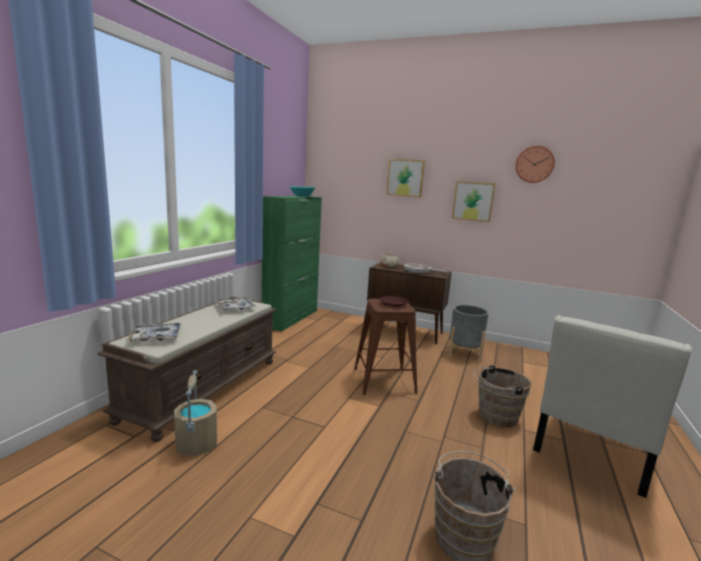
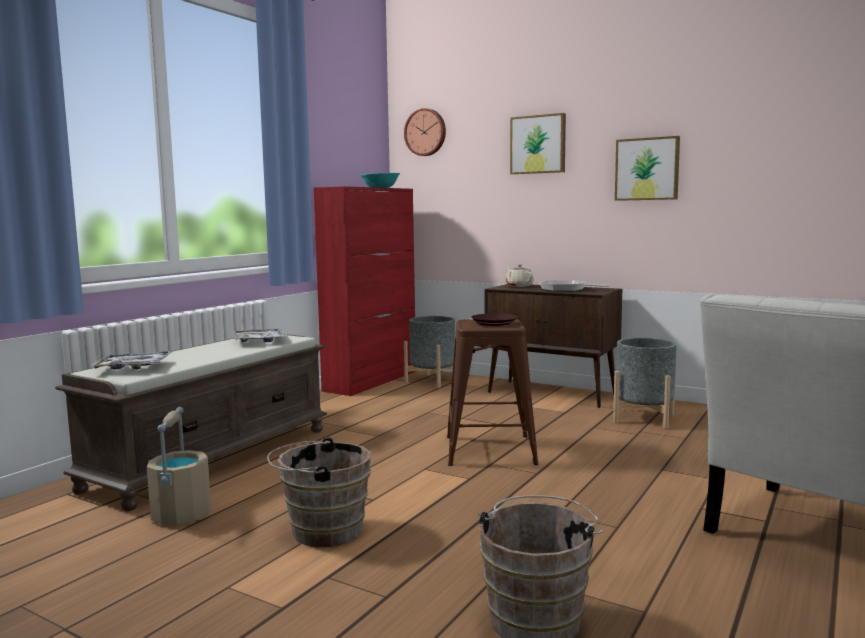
camera: 10 degrees right, 5 degrees down
(291, 318) = (372, 381): green cabinet -> red cabinet
(329, 319) = (432, 380): none -> grey planter
(494, 416) = (658, 492): brown bucket -> brown bucket (321, 531)
(534, 164) = (740, 97): wall clock -> wall clock (426, 132)

